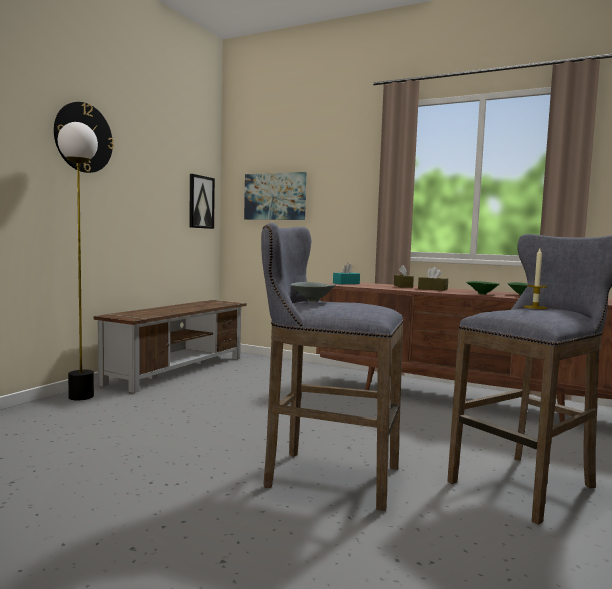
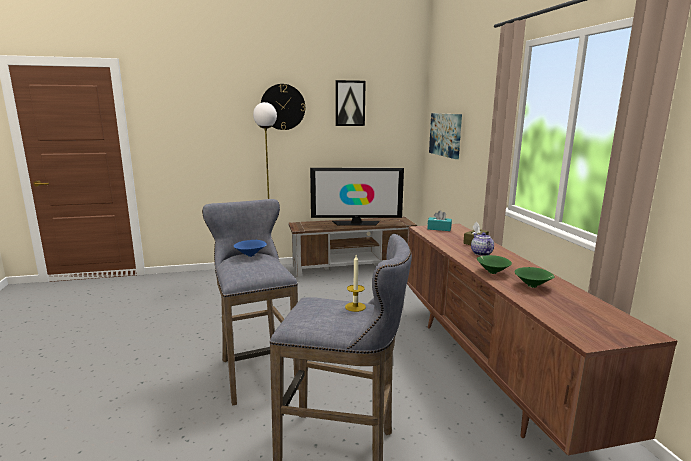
camera: 50 degrees right, 10 degrees up
(184, 308) = (356, 223): none -> television
(201, 202) = (397, 138): picture -> picture (350, 103)
(314, 301) = (251, 255): grey bowl -> blue bowl
(432, 289) = (481, 253): brown tissue box -> teapot

